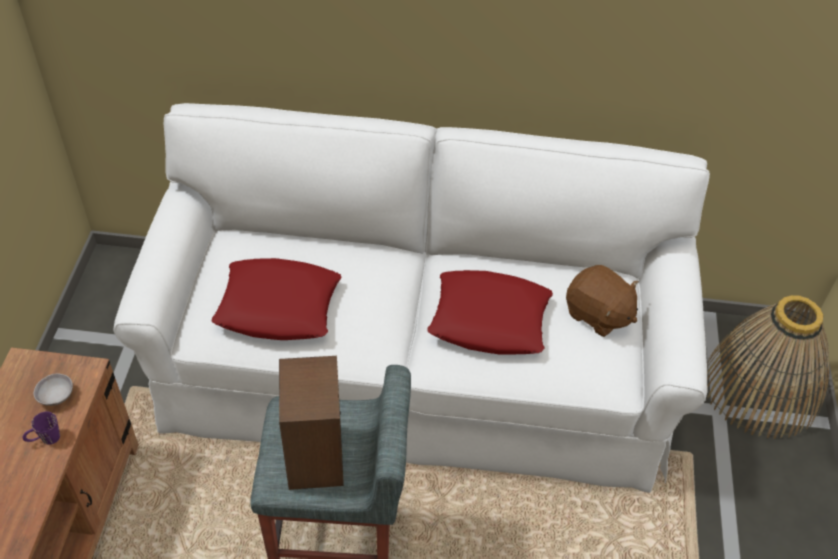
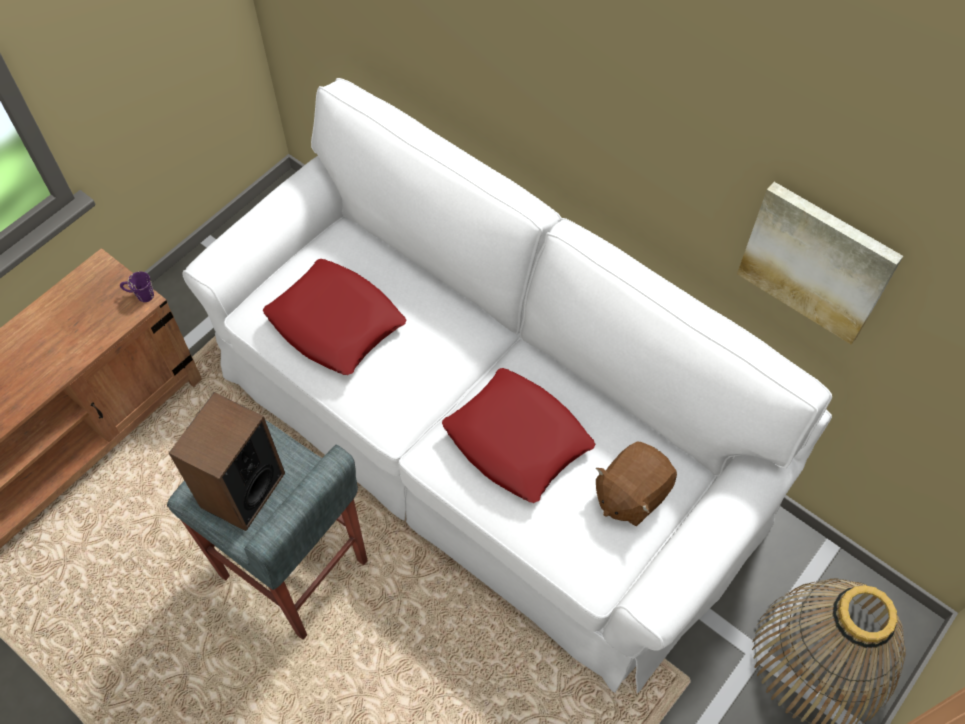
camera: 35 degrees right, 10 degrees up
(45, 439) = (70, 347): purple mug -> purple mug (140, 295)
(56, 396) = (104, 312): grey bowl -> none
(598, 315) = (630, 494): brown plush toy -> brown plush toy turned 60 degrees clockwise
(666, 57) = (817, 261): none -> picture

